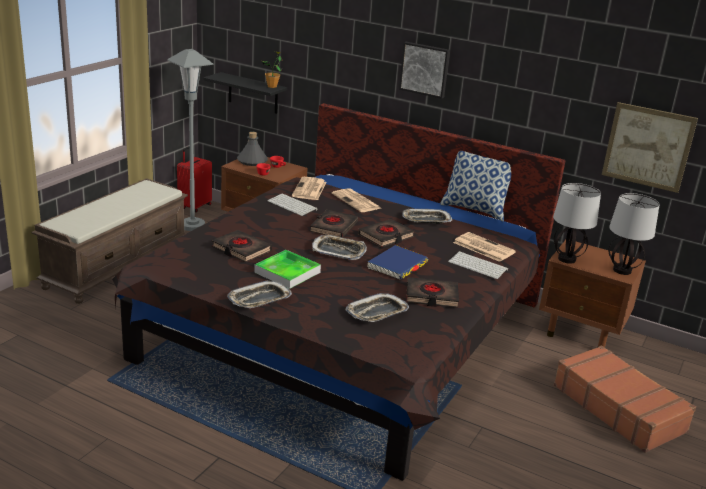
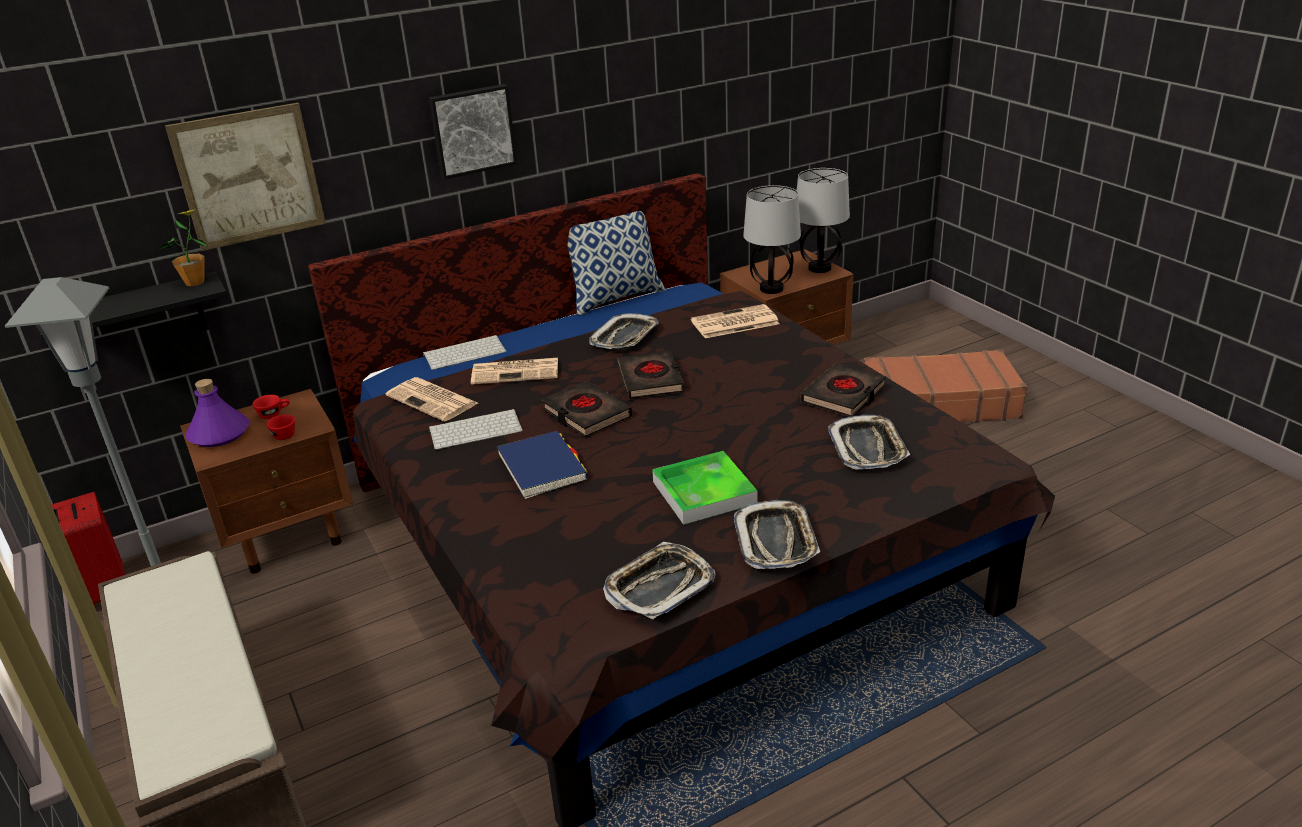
camera: 55 degrees left, 5 degrees up
(241, 249) = (594, 518): black book -> none
(252, 161) = (220, 434): grey bottle -> purple bottle
(338, 251) = (667, 430): tray -> tray (659, 586)
(397, 265) = (742, 395): blue book -> blue book (542, 468)
(479, 266) = (781, 340): keyboard -> keyboard (465, 353)
(648, 147) = (778, 112): picture -> picture (249, 176)

